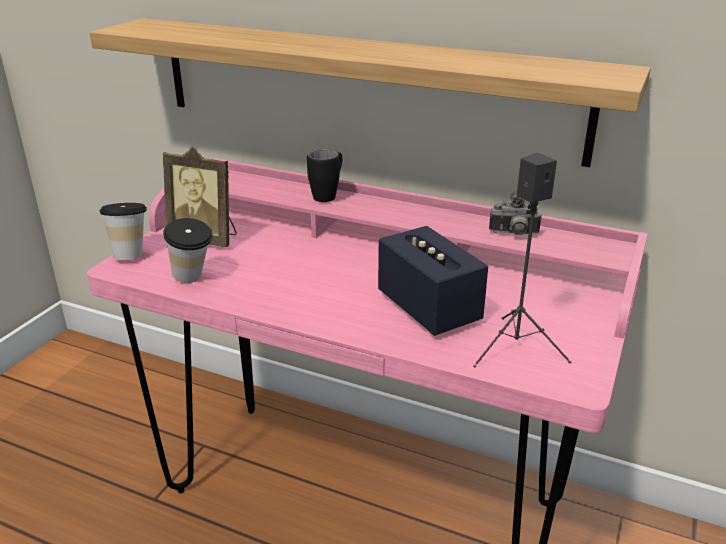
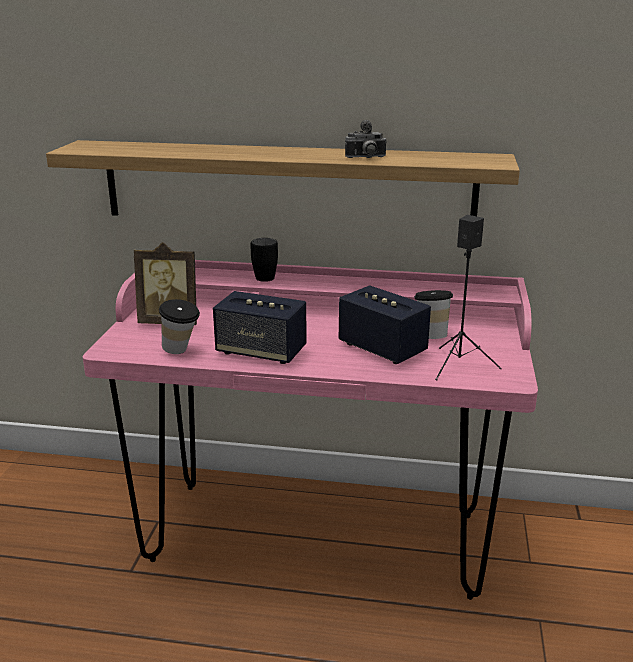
camera: 15 degrees left, 5 degrees down
(131, 254) = (113, 340): cup -> cup (431, 335)
(281, 293) = (261, 352): none -> speaker
(513, 234) = (428, 288): camera -> camera (366, 158)

